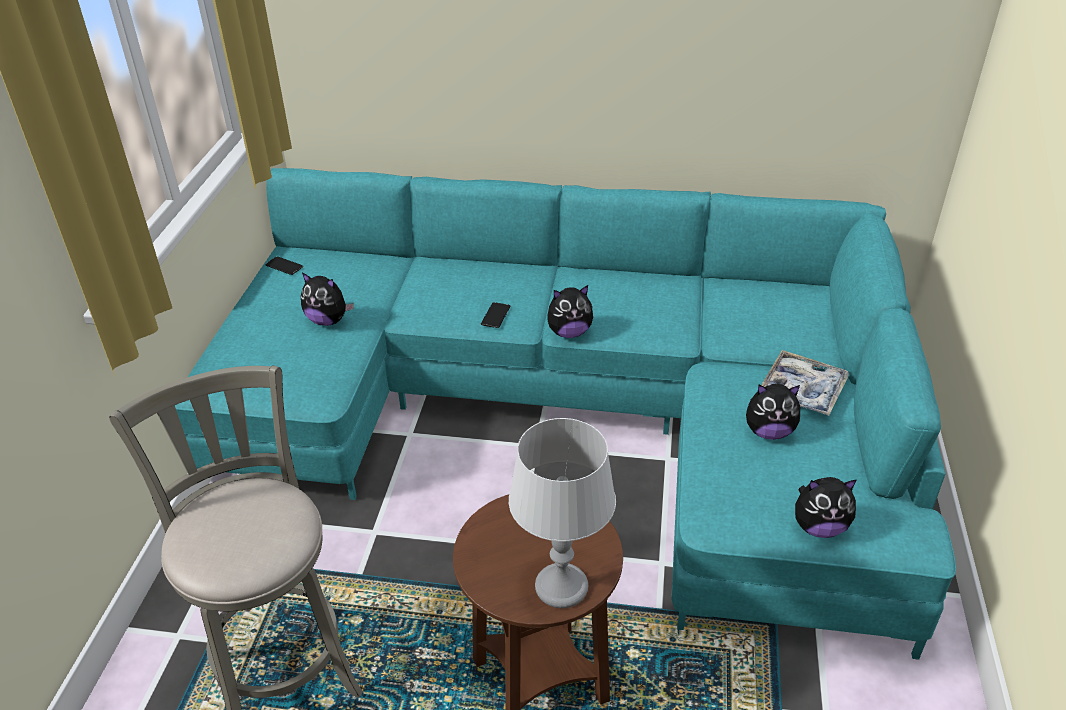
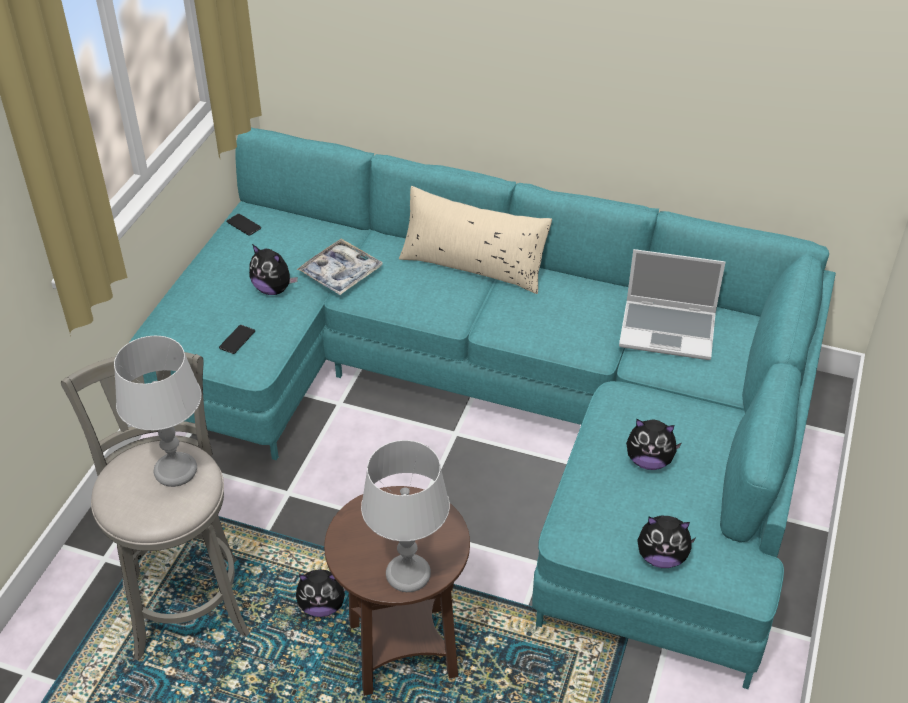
camera: 10 degrees right, 5 degrees up
(261, 510) = (175, 471): none -> grey table lamp
(495, 315) = (429, 305): phone -> phone (237, 340)
(529, 274) = (473, 265): none -> beige pillow
(569, 332) = (495, 333): plush toy -> plush toy (322, 606)
(741, 308) = (668, 331): none -> laptop
(802, 390) = (696, 424): tray -> tray (340, 273)

